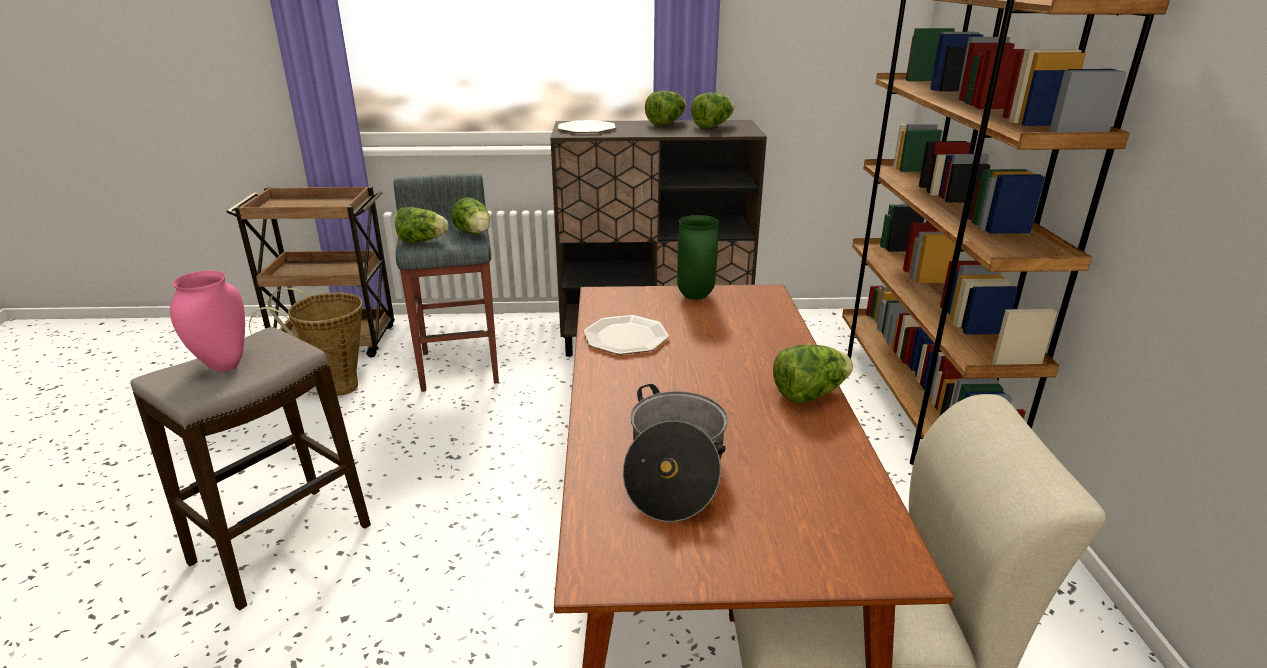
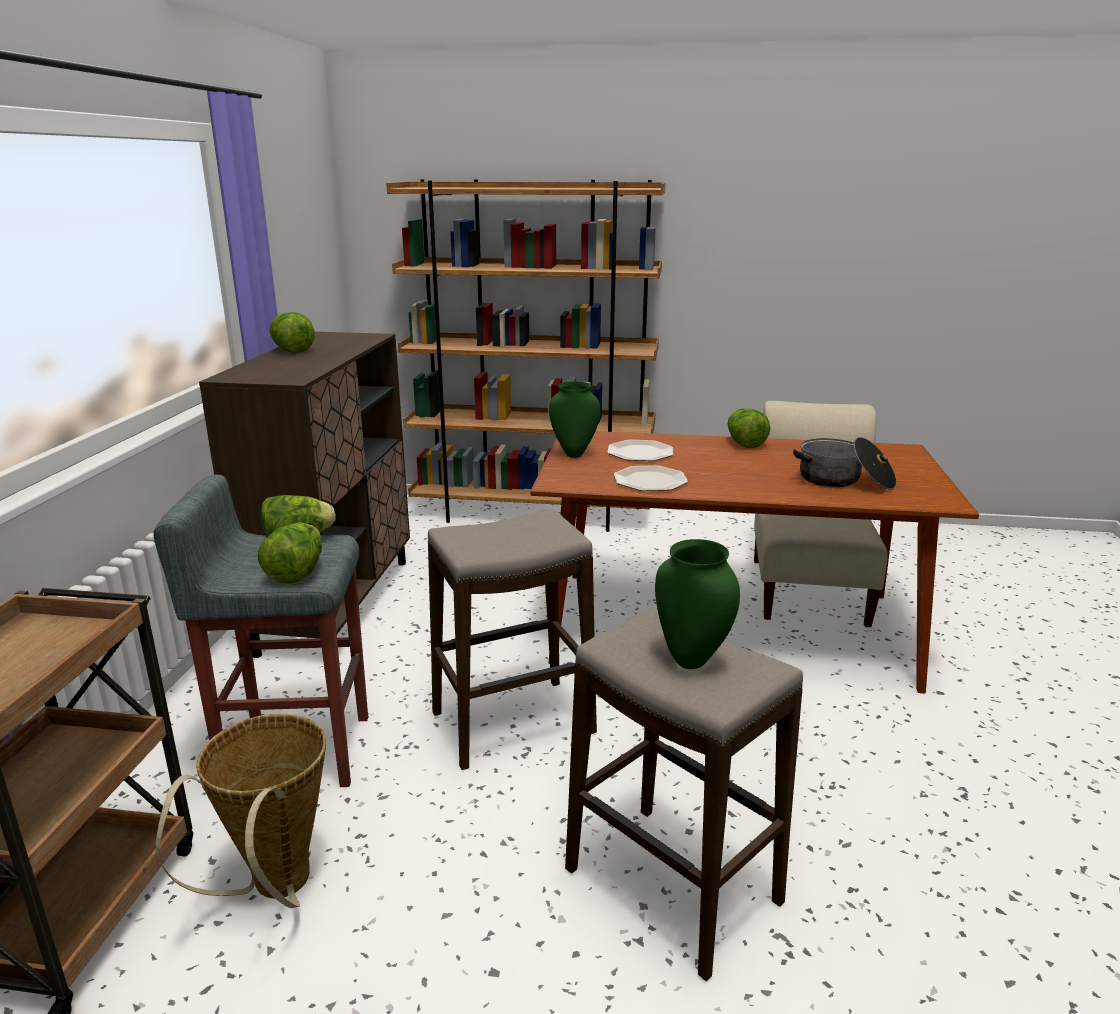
camera: 80 degrees left, 5 degrees down
(225, 367) = (693, 660): pink vase -> green vase
(491, 445) = (512, 723): none -> stool
(587, 128) = (273, 372): plate -> plate (639, 452)
(712, 126) = (328, 341): lettuce -> none

